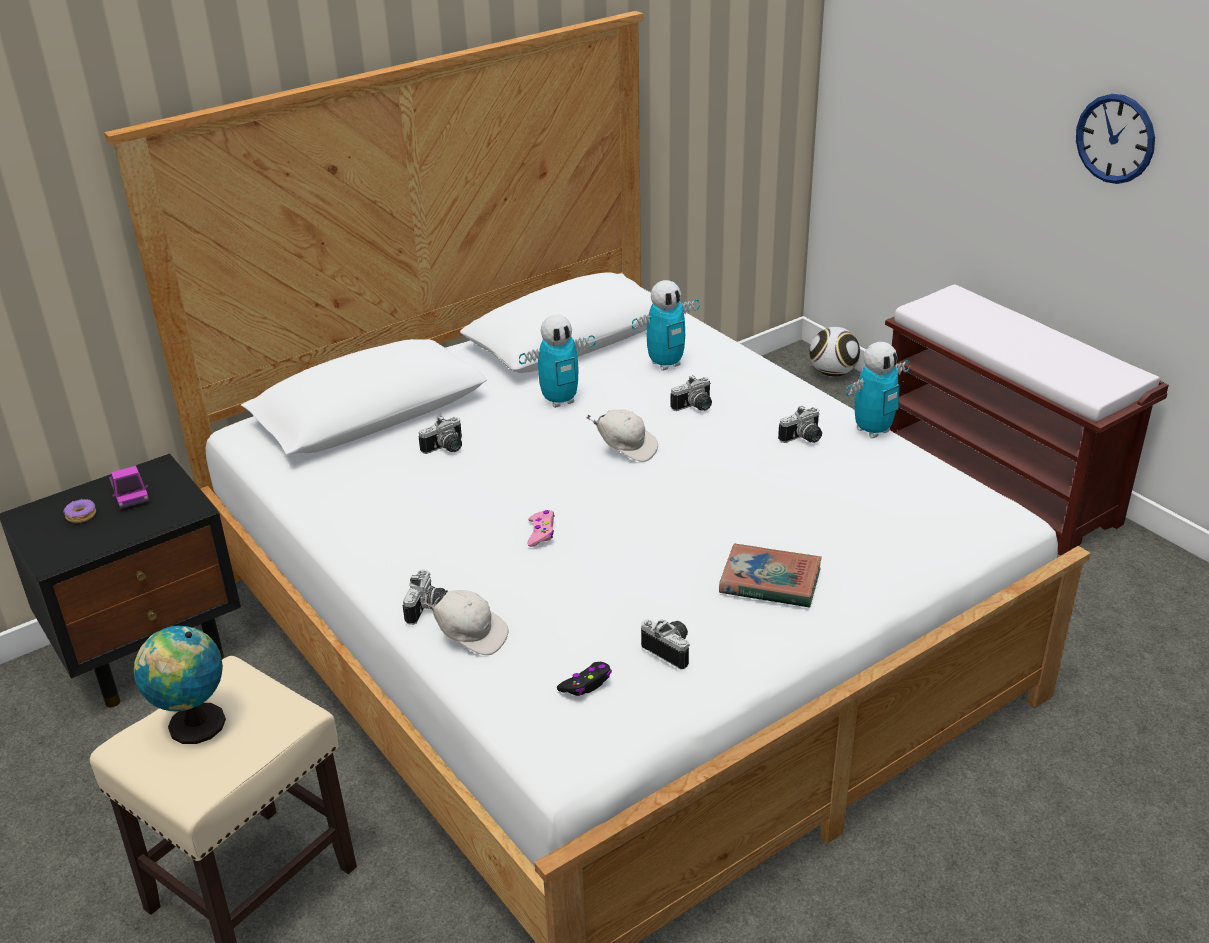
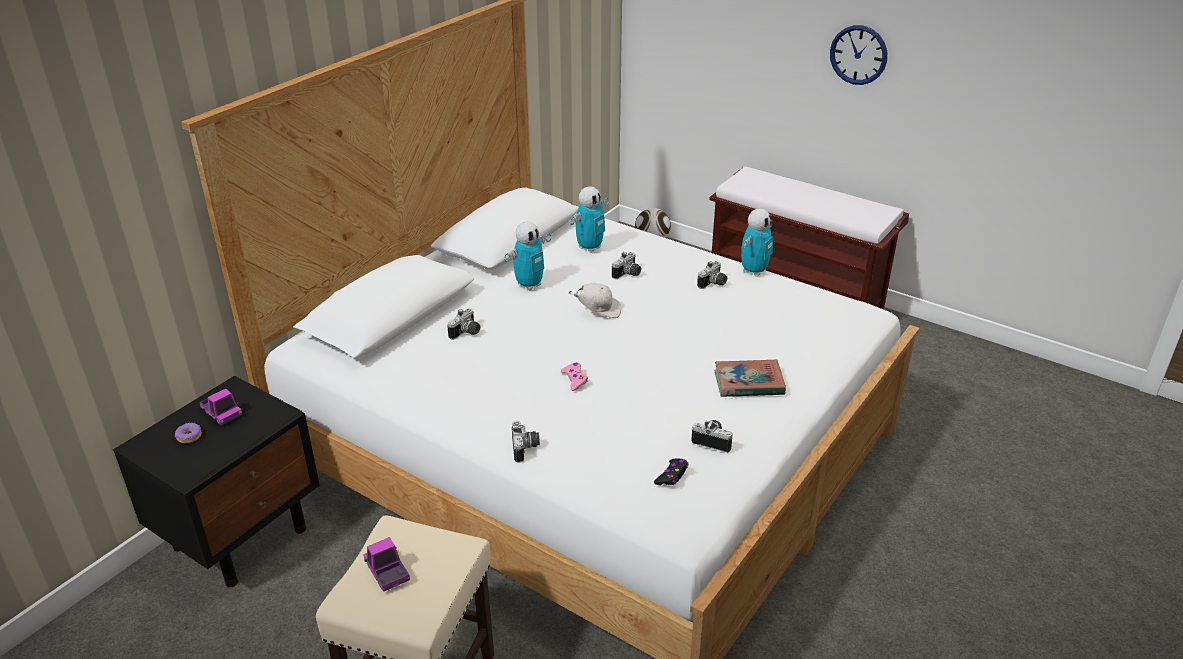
camera: 20 degrees left, 0 degrees up
(192, 725) = (387, 572): globe -> toy truck
(470, 635) = (568, 461): white cap -> none

